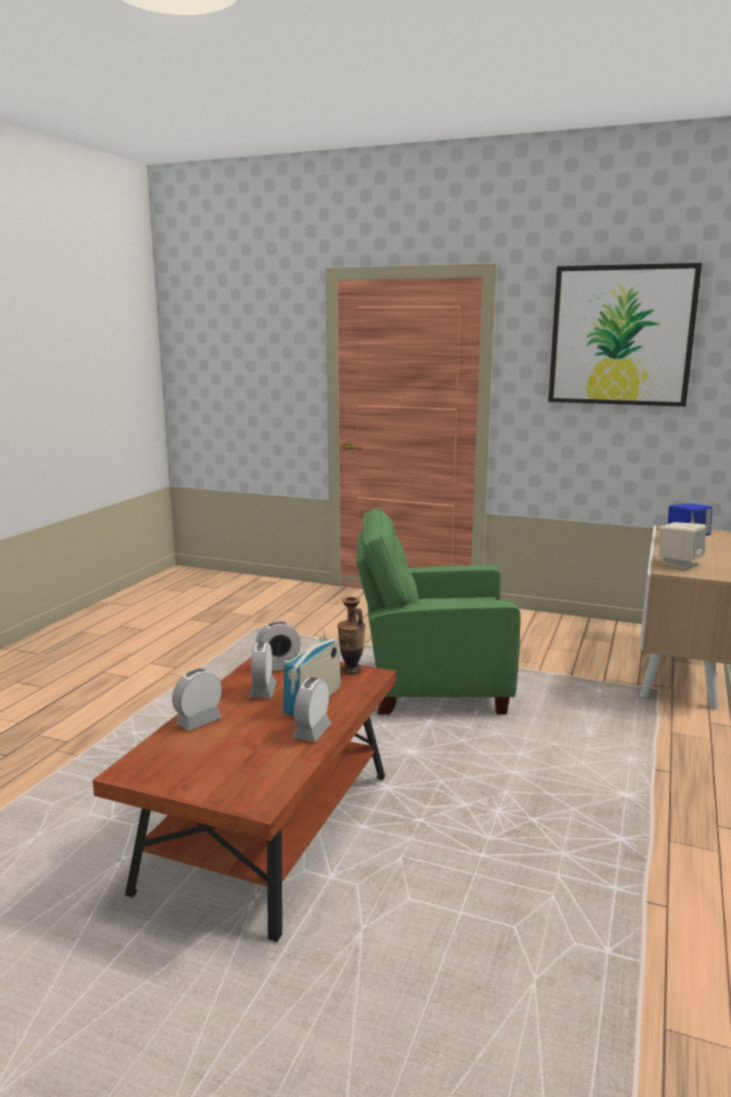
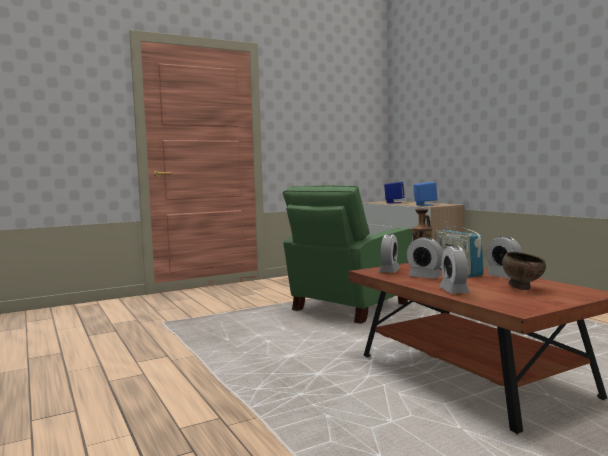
camera: 50 degrees left, 10 degrees down
(247, 754) = (522, 288): none -> brown bowl
(621, 335) = (329, 94): picture -> none
(679, 563) = (425, 205): beige speaker -> blue speaker

